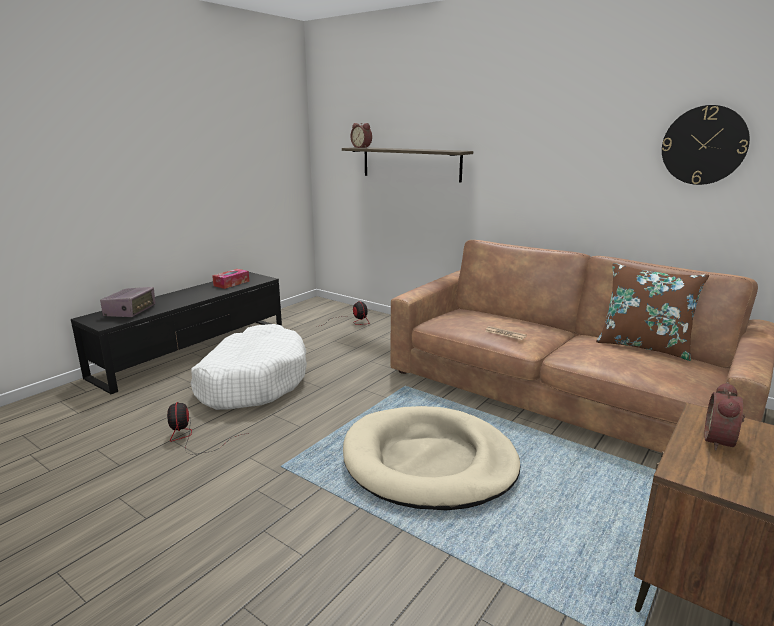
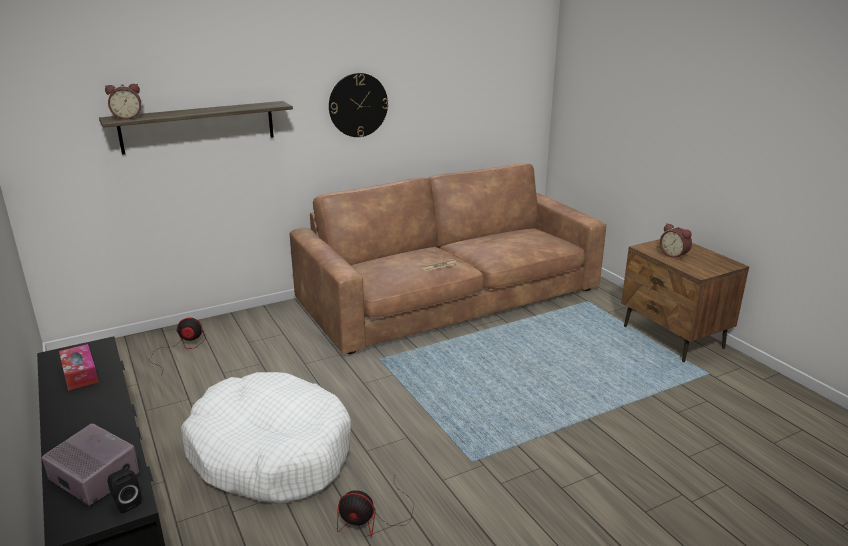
camera: 65 degrees left, 5 degrees up
(107, 323) = (126, 503): none -> black speaker
(429, 462) = (512, 383): beige dog bed -> none
(643, 346) = (494, 234): brown pillow -> none
(704, 145) = (475, 73): wall clock -> wall clock (358, 105)

